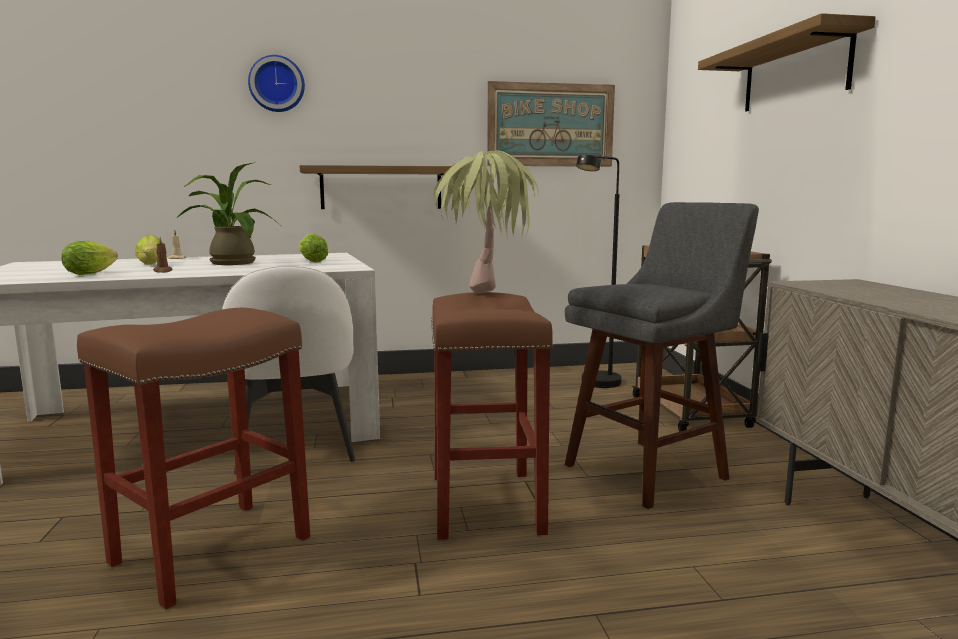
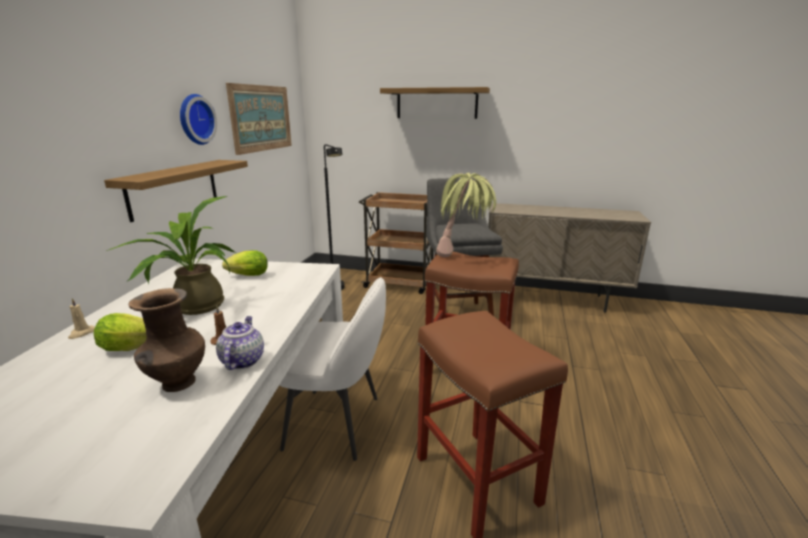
camera: 65 degrees left, 10 degrees up
(93, 273) = (177, 383): lettuce -> brown vase
(126, 276) = (242, 360): none -> teapot
(277, 84) = (54, 81): wall clock -> wall clock (194, 119)

